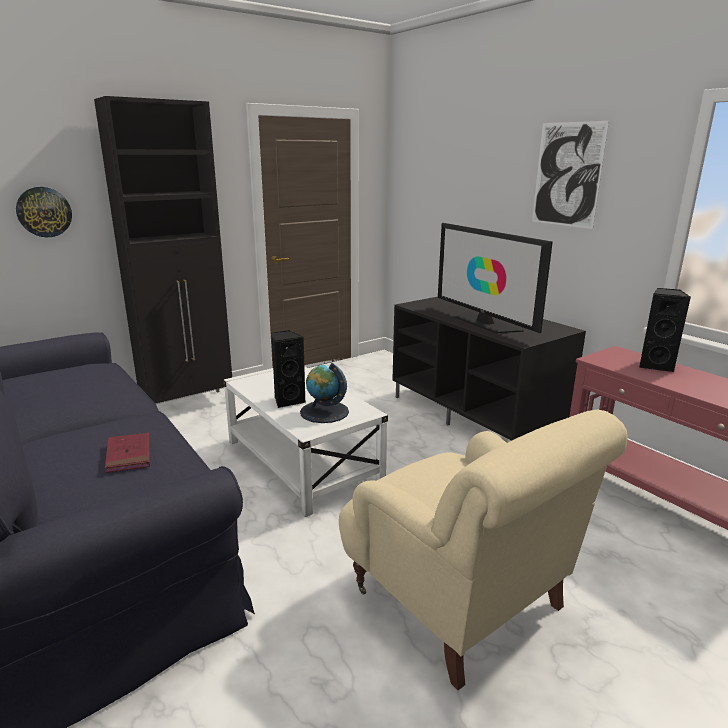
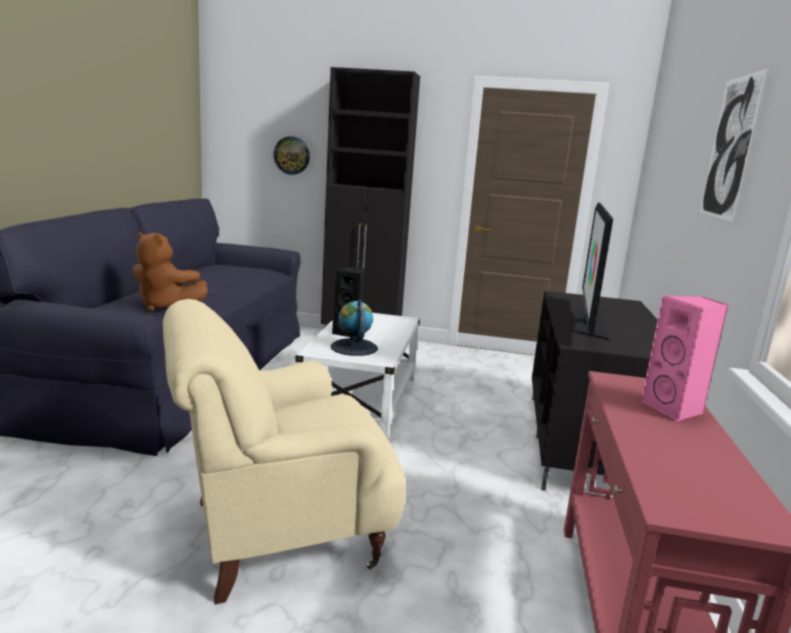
camera: 45 degrees right, 5 degrees down
(129, 455) = (165, 306): red book -> brown plush toy
(461, 602) = (278, 533): beige armchair -> beige armchair turned 60 degrees clockwise
(655, 365) = (674, 409): black speaker -> pink speaker

